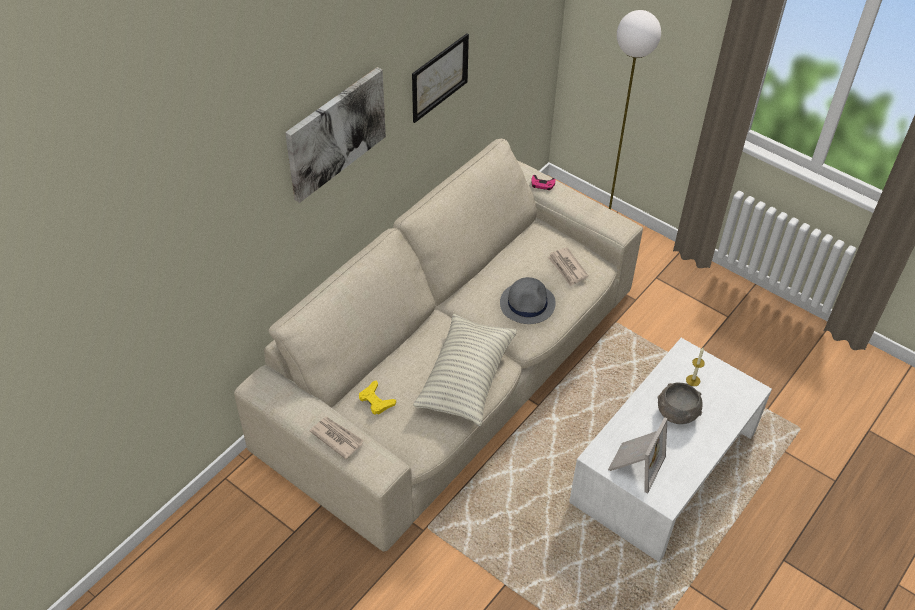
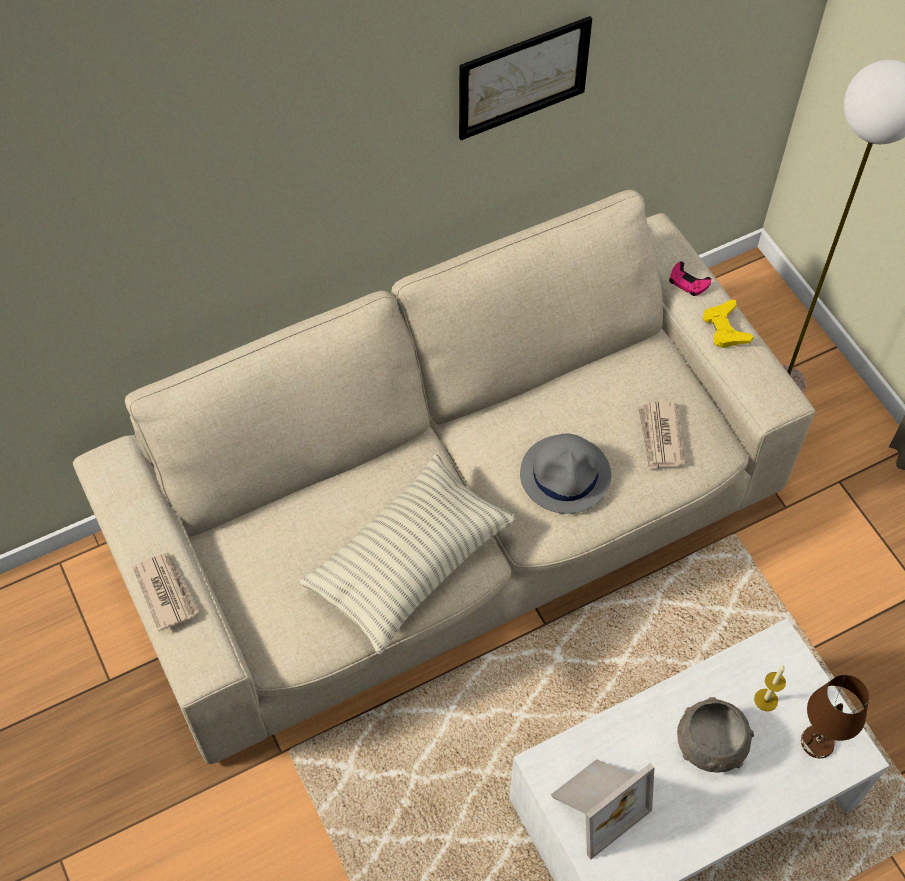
camera: 25 degrees right, 10 degrees up
(335, 133) = (285, 135): picture -> none
(376, 401) = (262, 549): yellow game controller -> yellow game controller (725, 328)
(730, 391) = (817, 743): none -> brown table lamp

